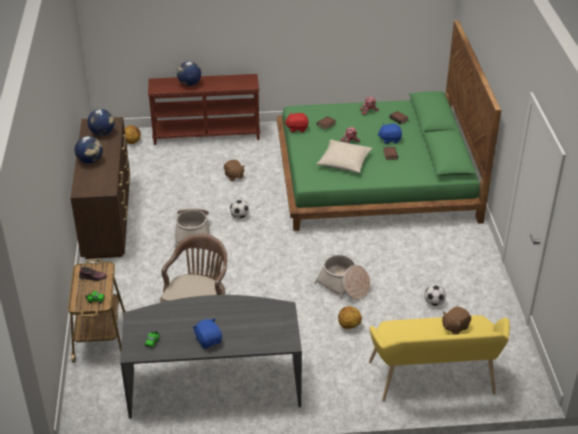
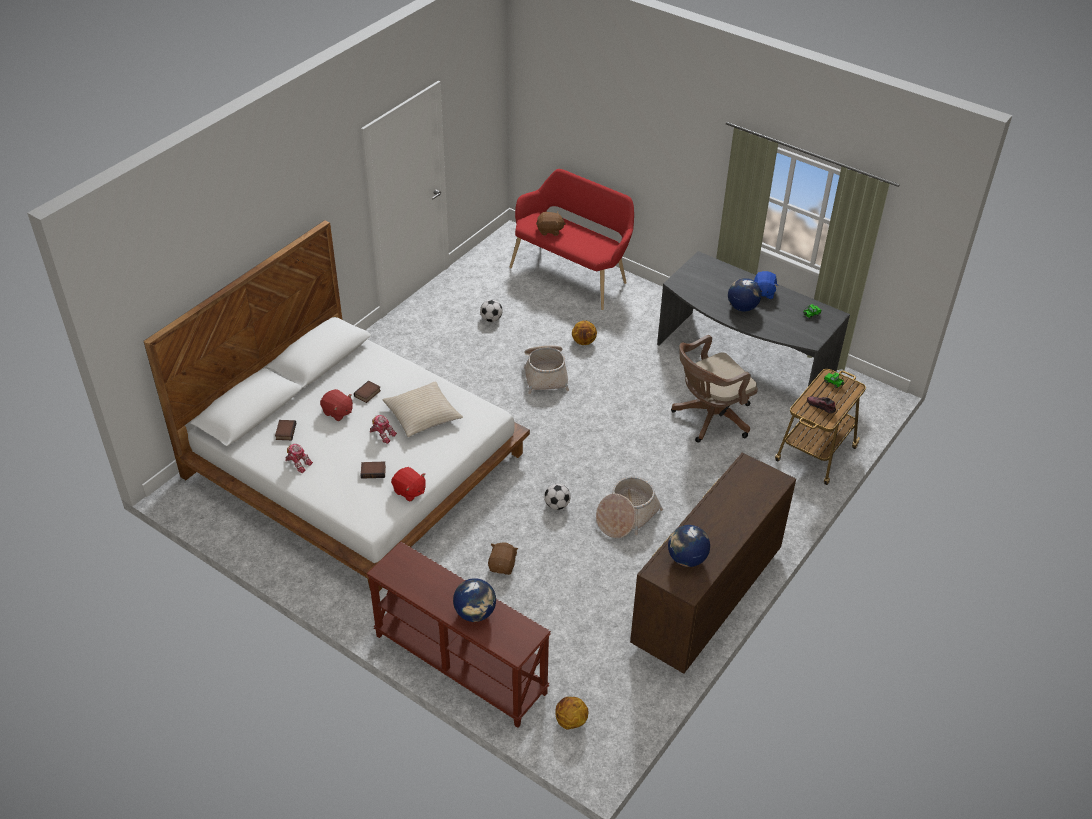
camera: 140 degrees left, 5 degrees up
(90, 161) = (736, 520): globe -> globe (742, 307)
(374, 176) = (357, 464): green bed -> white bed
(389, 139) = (337, 412): blue plush toy -> red plush toy
(434, 382) = (572, 274): yellow bench -> red bench

